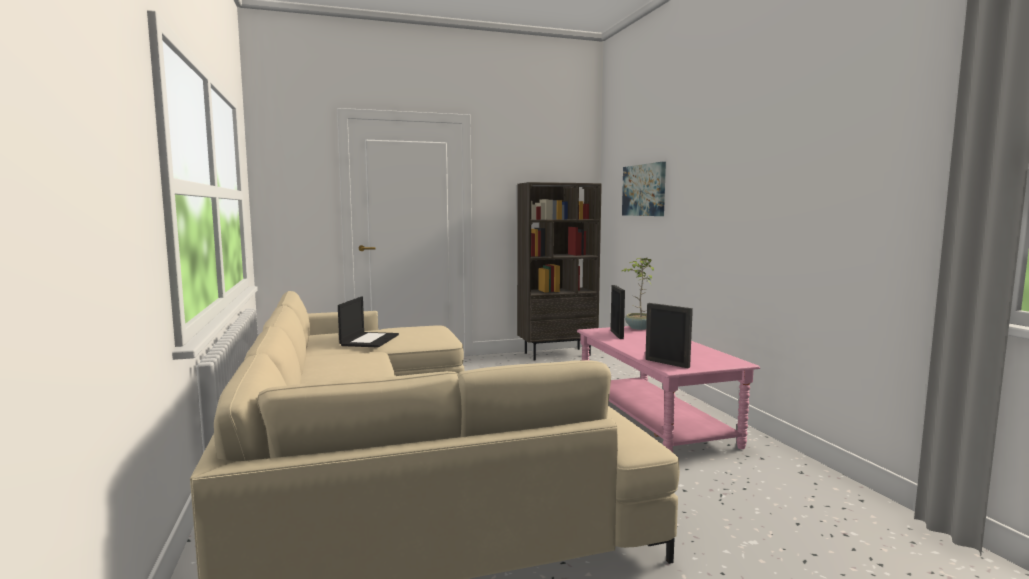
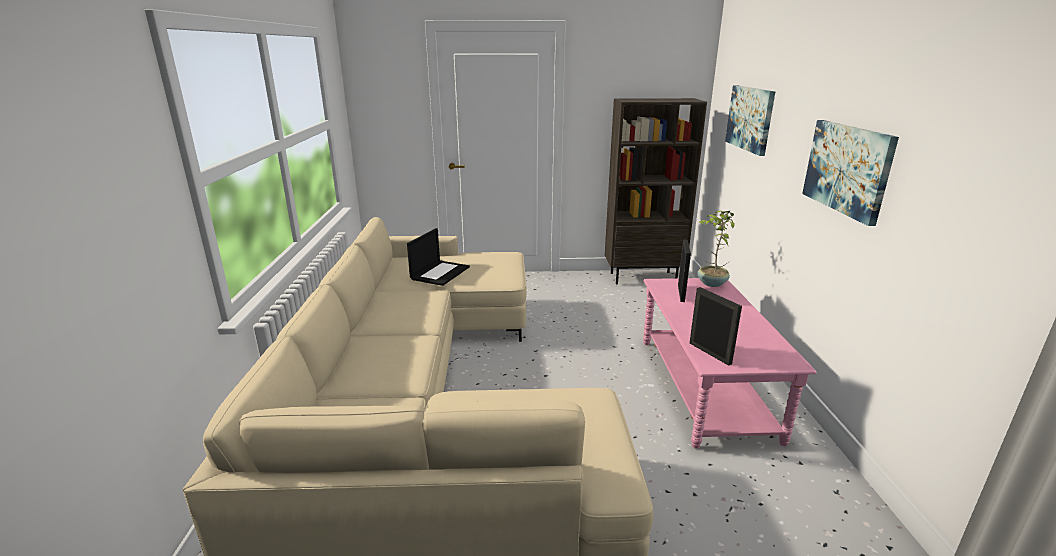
camera: 15 degrees right, 15 degrees up
(745, 201) = (847, 169): none -> picture

